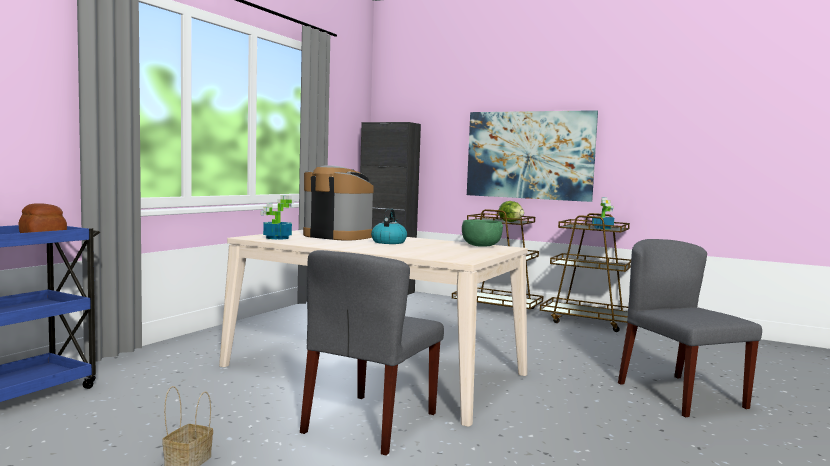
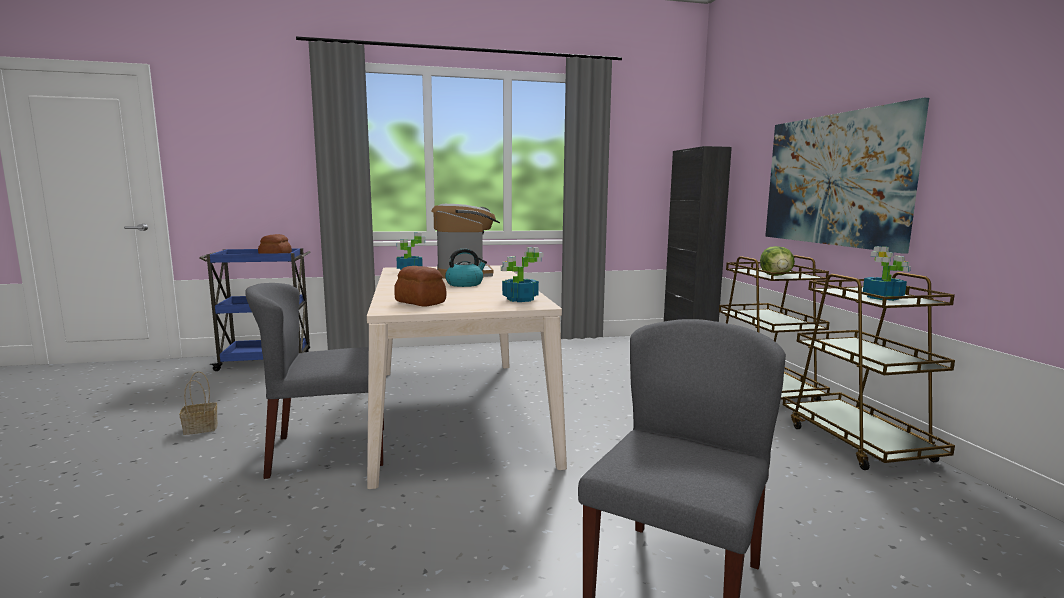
camera: 50 degrees right, 5 degrees up
(447, 254) = (420, 302): none -> bread
(481, 246) = (519, 299): green bowl -> potted plant

